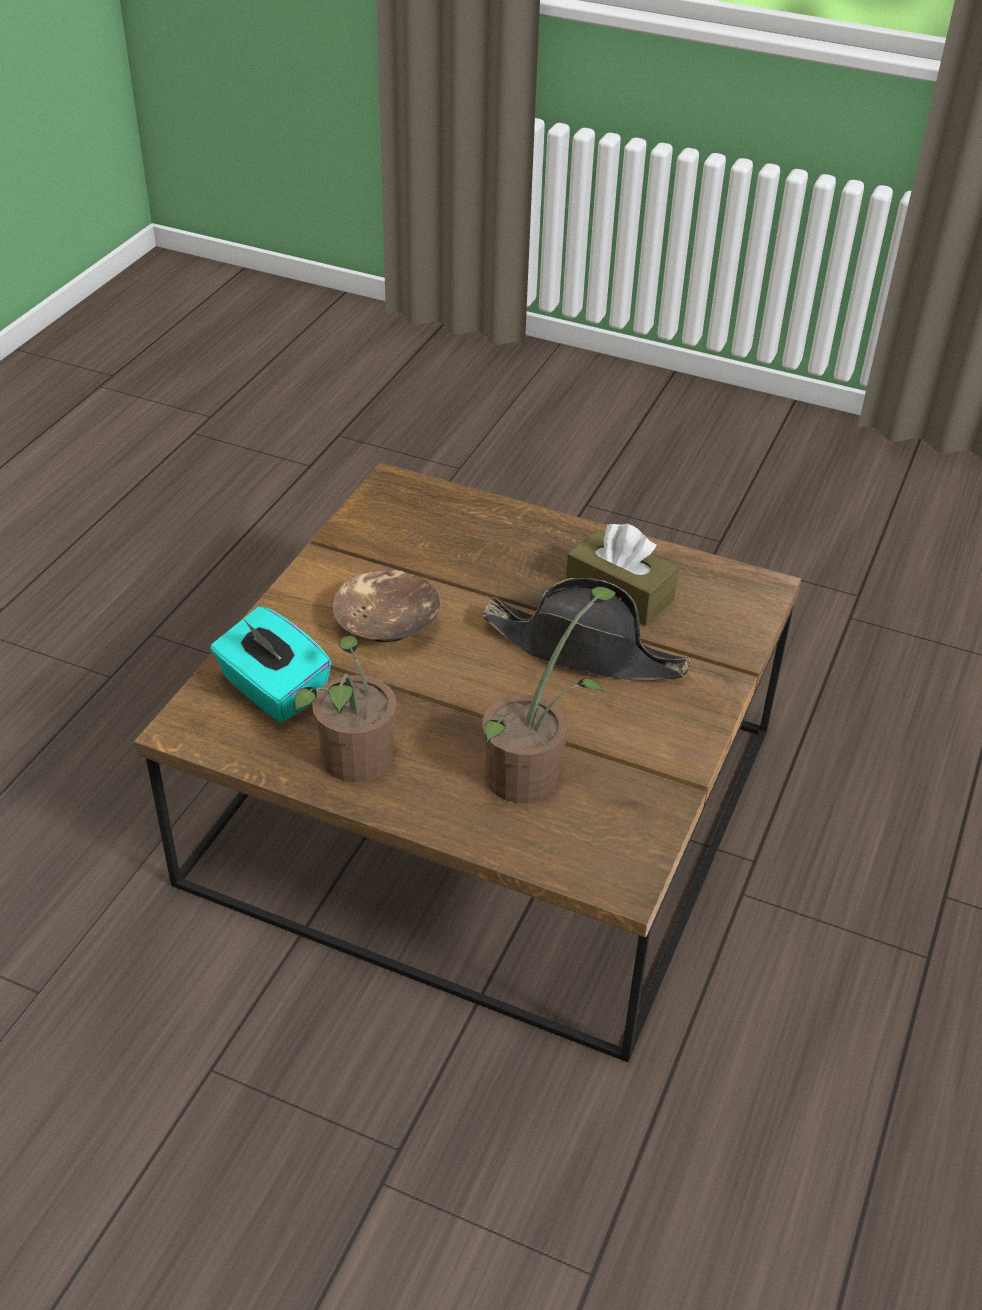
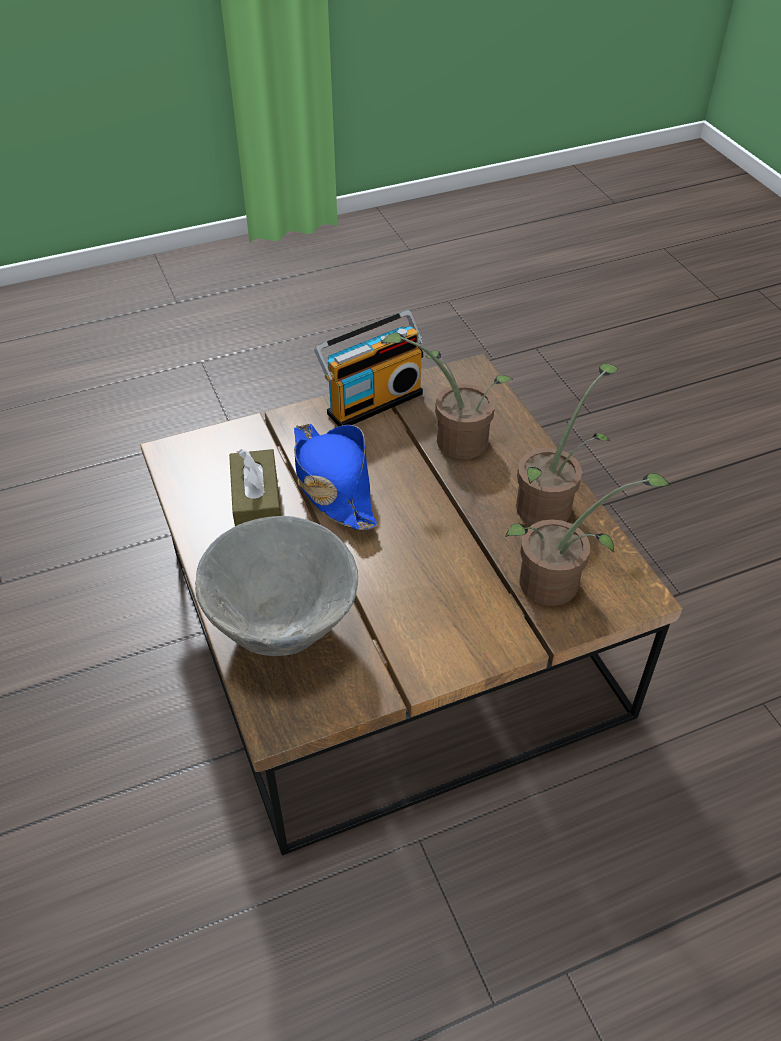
camera: 135 degrees left, 5 degrees up
(273, 690) = (558, 584): turquoise tissue box -> potted plant
(388, 623) = (430, 585): brown bowl -> none
(462, 529) = (284, 630): none -> grey bowl
(585, 650) = (332, 483): black hat -> blue hat
(674, 759) = (372, 401): none -> radio

